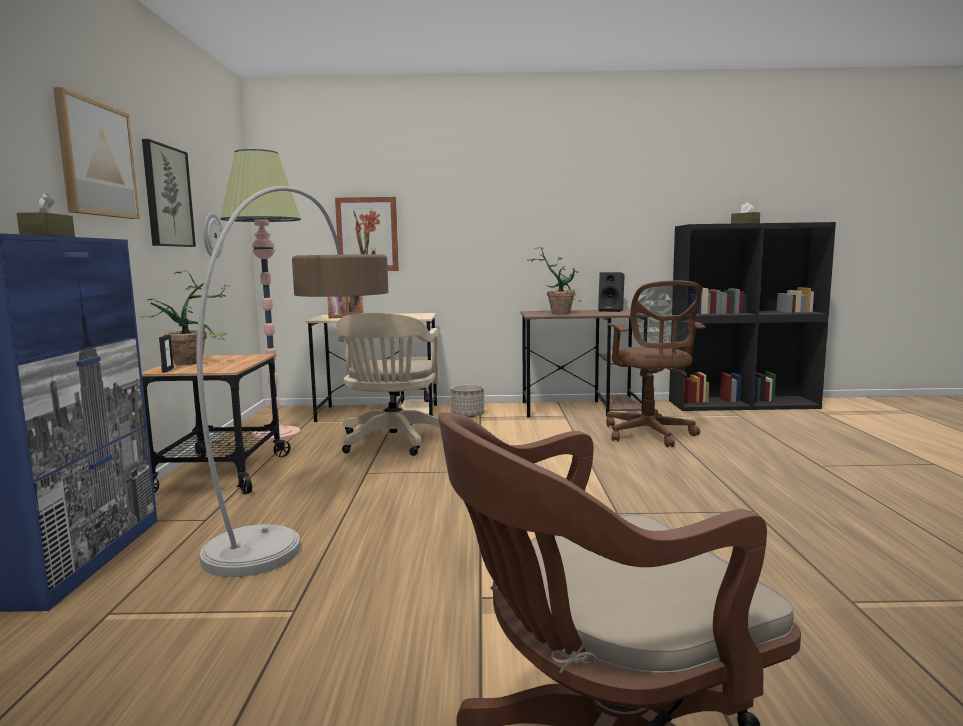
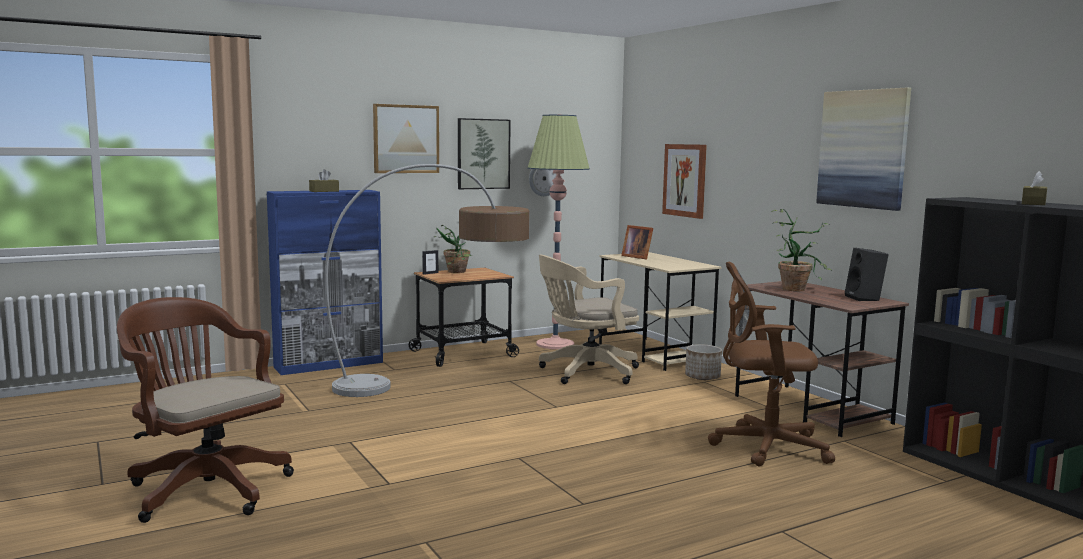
camera: 60 degrees right, 0 degrees up
(581, 195) = (863, 149): none -> picture
(650, 434) = (763, 446): brown office chair -> brown office chair turned 45 degrees clockwise

